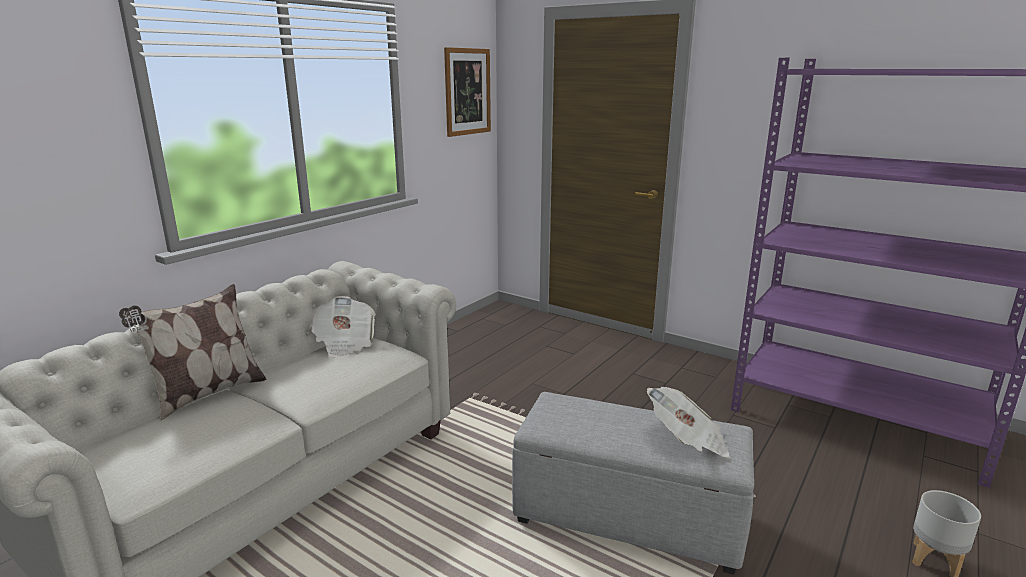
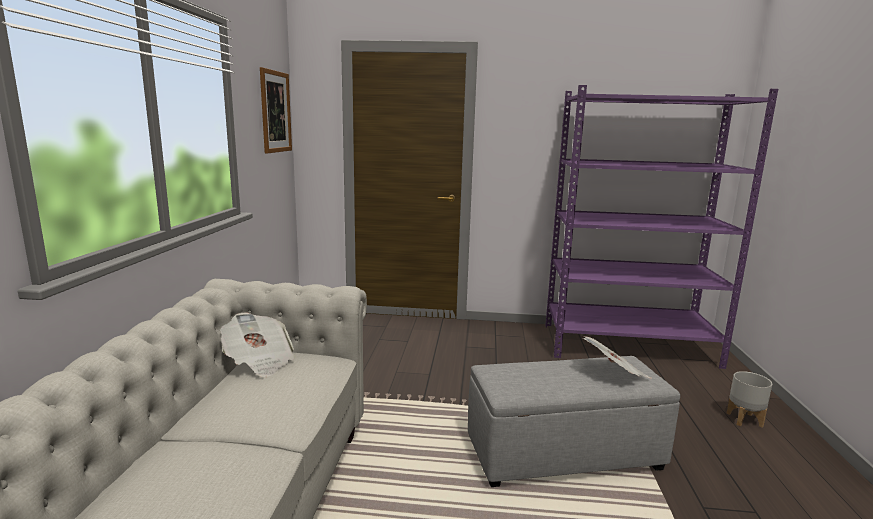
camera: 30 degrees left, 5 degrees down
(207, 394) = (145, 451): pillow -> none

